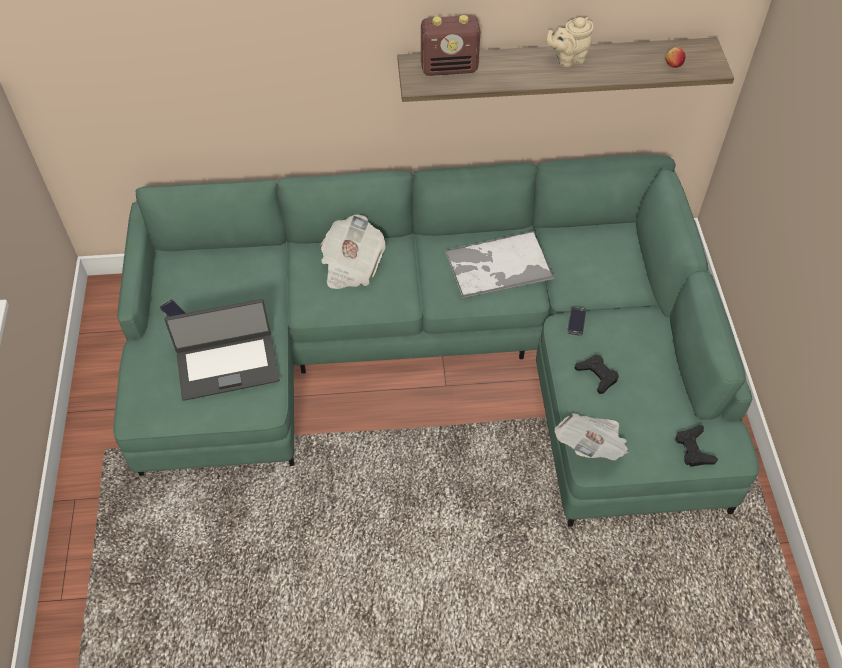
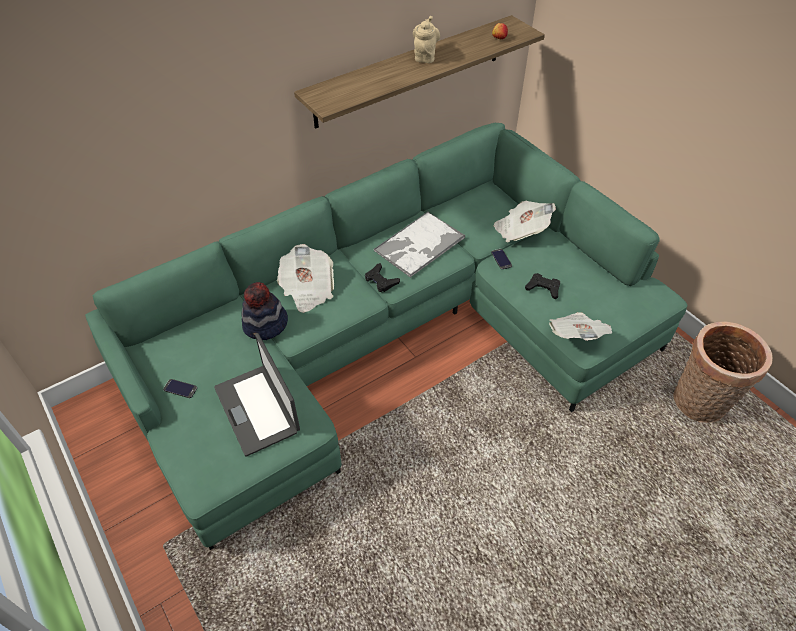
camera: 30 degrees left, 5 degrees down
(227, 365) = (258, 409): laptop -> laptop turned 105 degrees clockwise
(287, 285) = (265, 325): none -> hat
(449, 68) = (343, 88): radio -> none
(568, 59) = (425, 56): beige teapot -> beige teapot turned 150 degrees clockwise
(625, 298) = (521, 230): none -> newspaper
(693, 449) = (641, 307): black game controller -> black game controller (381, 281)
(725, 595) = (699, 405): none -> basket

